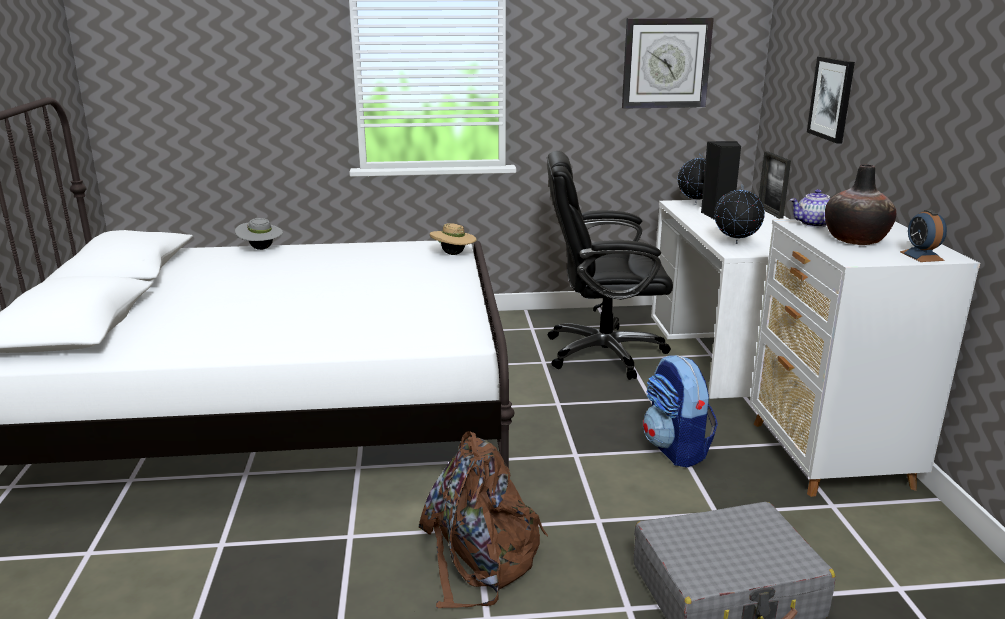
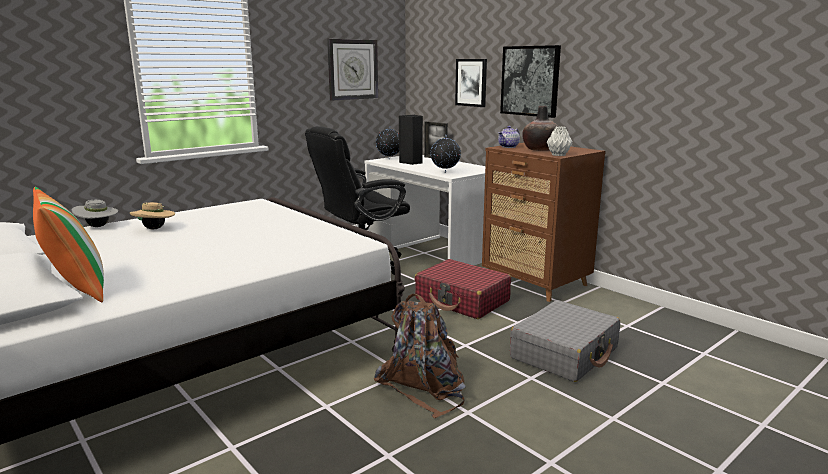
camera: 35 degrees left, 5 degrees down
(136, 326) = (76, 288): none -> pillow
(453, 254) = (268, 206): beige hat -> beige hat (155, 229)
(676, 449) = (462, 300): backpack -> red suitcase
(830, 455) = (536, 282): white dresser -> brown dresser
(860, 259) = (559, 155): none -> grey vase
(901, 111) = (530, 81): none -> picture
(921, 256) = (579, 151): alarm clock -> none

